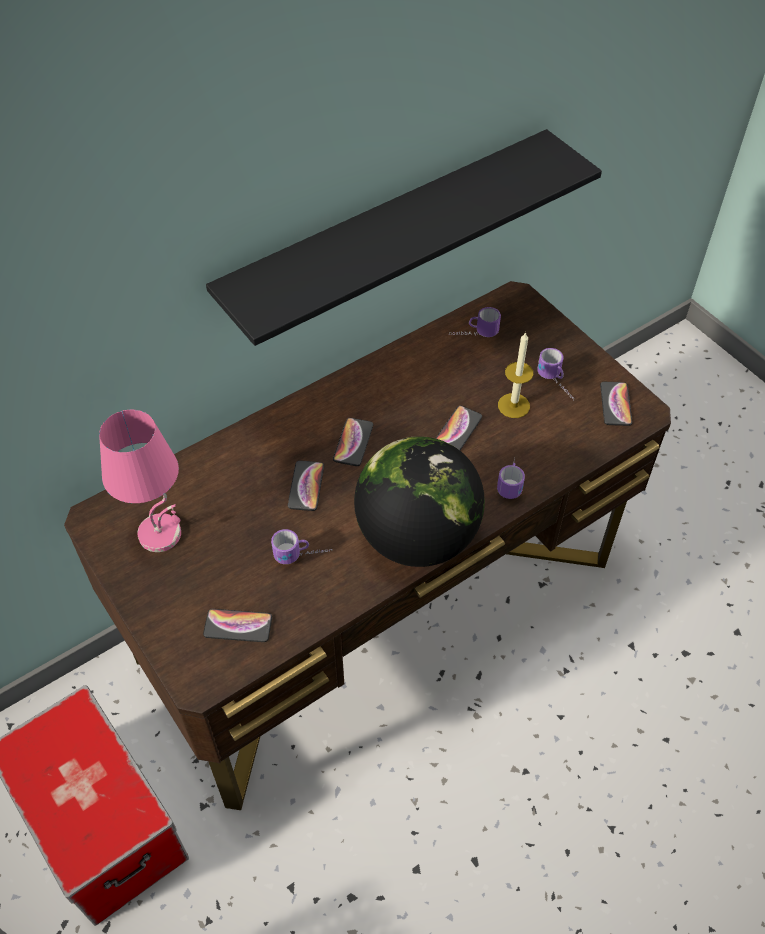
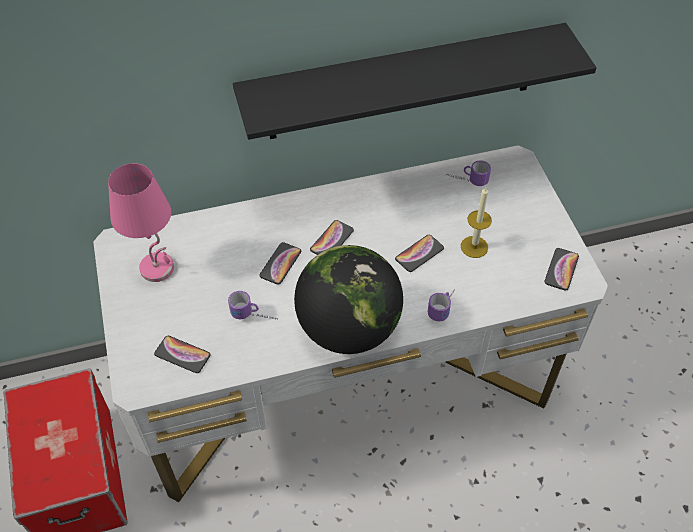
camera: 20 degrees right, 0 degrees up
(380, 609) = (346, 384): brown desk -> white desk
(556, 384) = (518, 239): mug -> none

